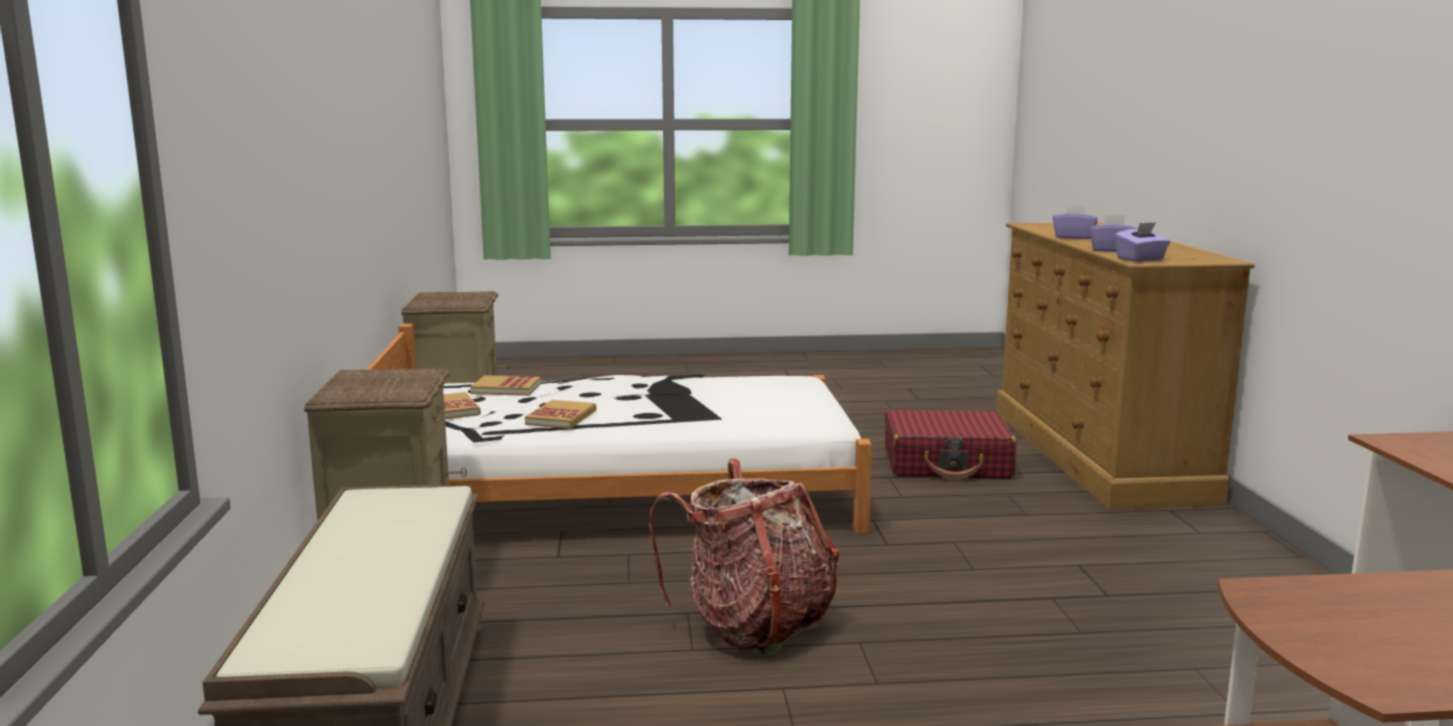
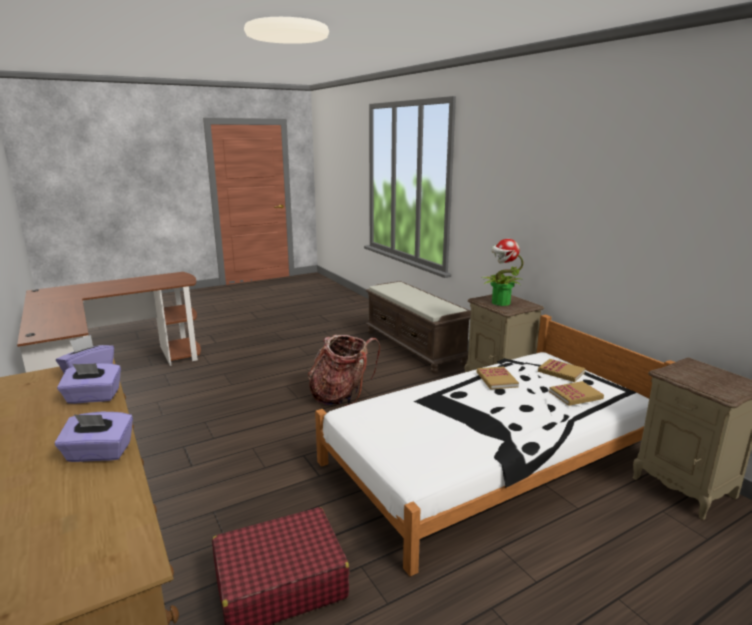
camera: 155 degrees right, 5 degrees up
(395, 383) = (500, 303): none -> potted plant

